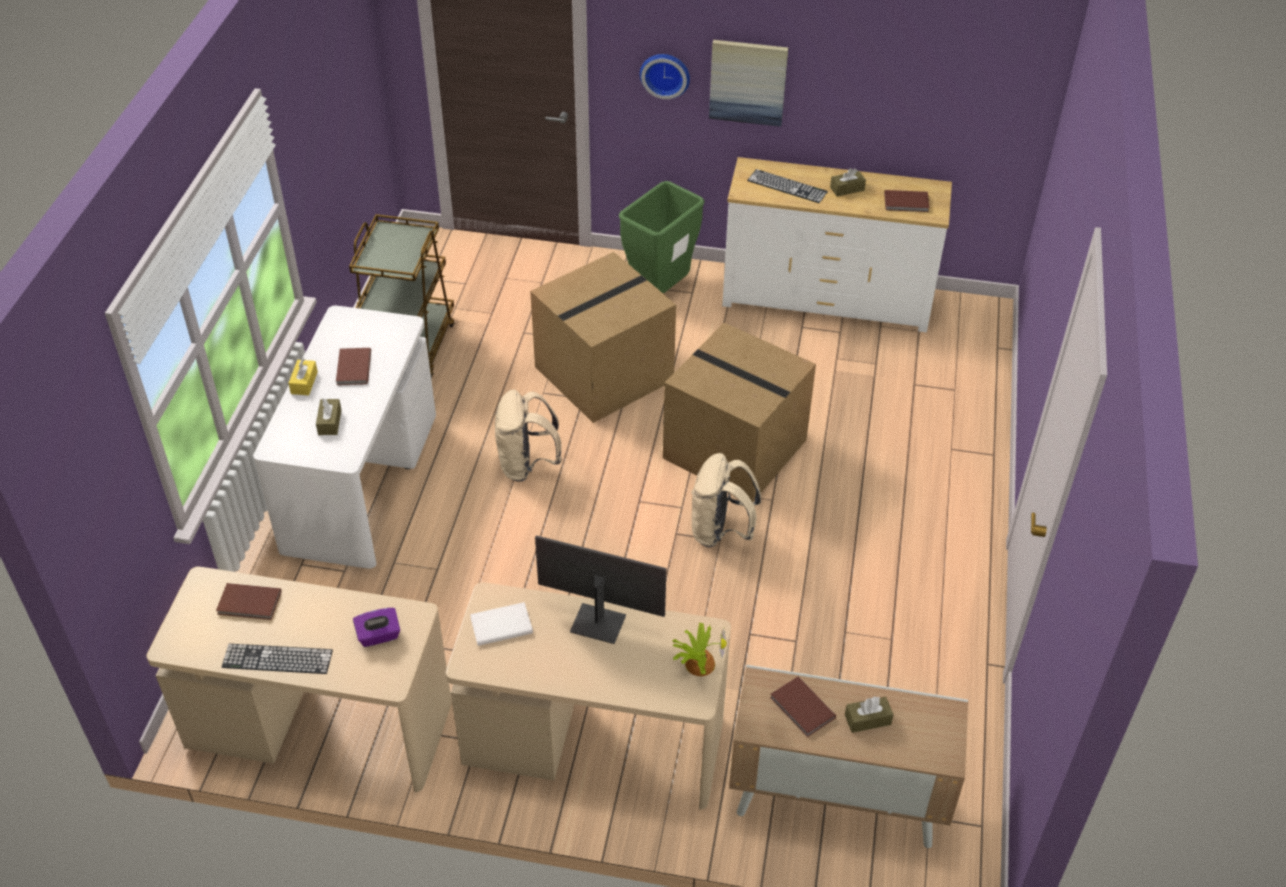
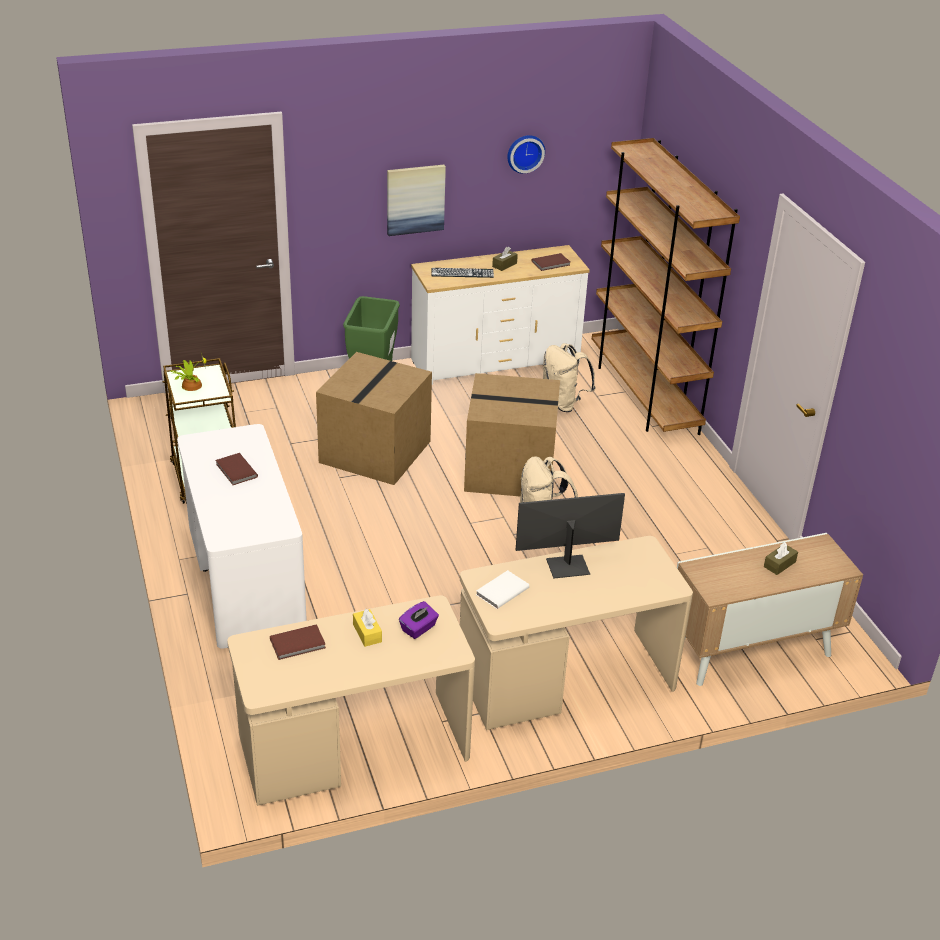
camera: 30 degrees left, 10 degrees down
(277, 659) = (354, 670): keyboard -> none
(304, 383) = (204, 491): yellow tissue box -> yellow tissue box (367, 633)
(329, 422) = (250, 510): brown tissue box -> none
(527, 465) = (367, 527): beige backpack -> beige backpack (563, 403)
(665, 74) = (351, 207): wall clock -> wall clock (525, 153)
(698, 662) = (655, 565): potted plant -> potted plant (190, 385)
(802, 709) = (735, 573): brown book -> none
(974, 403) = (644, 395): none -> brown bookcase

